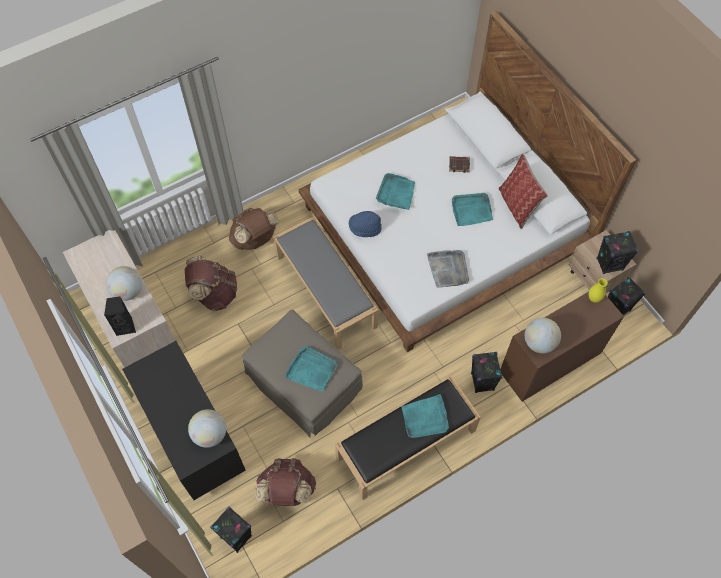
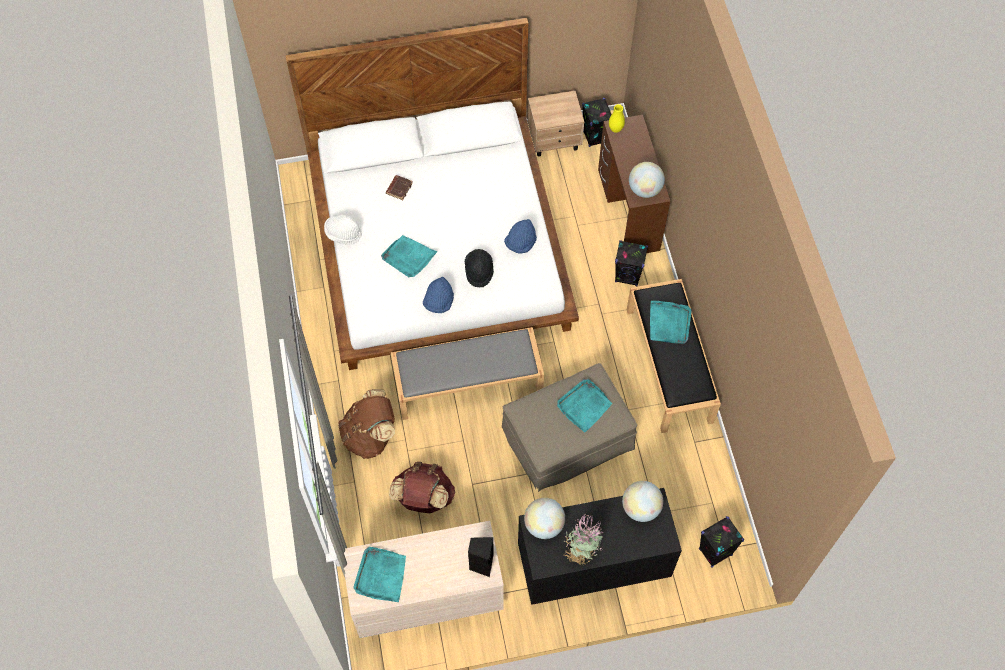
camera: 70 degrees left, 0 degrees up
(128, 291) = (436, 551): globe -> globe (544, 525)
(156, 397) = (581, 551): none -> potted plant
(287, 491) = (682, 489): brown backpack -> none
(398, 143) = (343, 234): none -> white hat
(406, 247) = (479, 272): none -> black hat
(448, 269) = (520, 243): grey tray -> blue hat
(471, 210) = (460, 198): turquoise tray -> turquoise tray (381, 575)
(517, 206) = (472, 157): pillow -> none
(609, 264) = (567, 110): black speaker -> none

